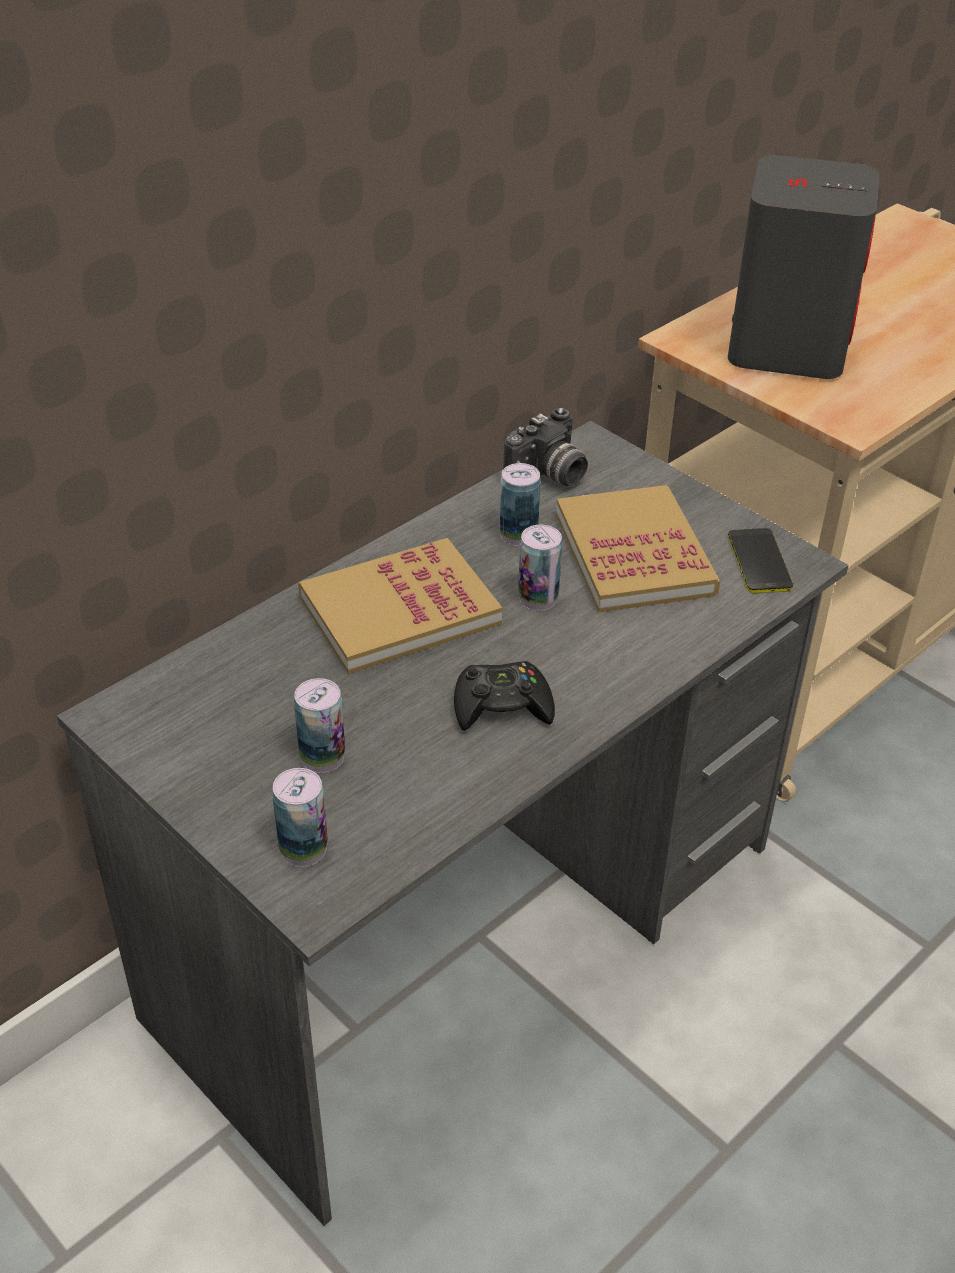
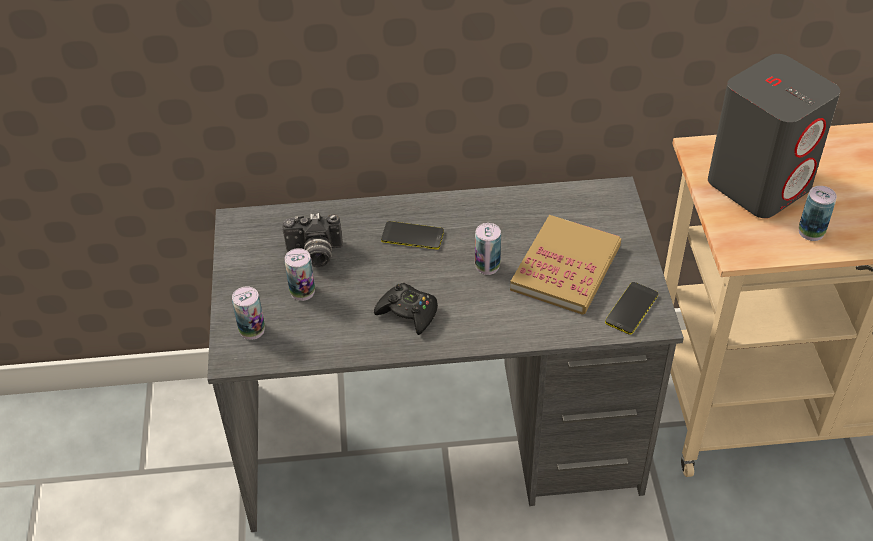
camera: 40 degrees right, 5 degrees up
(399, 610) = (412, 236): book -> phone
(518, 534) = (516, 225): can -> can (811, 232)
(548, 477) = (569, 200): camera -> camera (315, 254)

